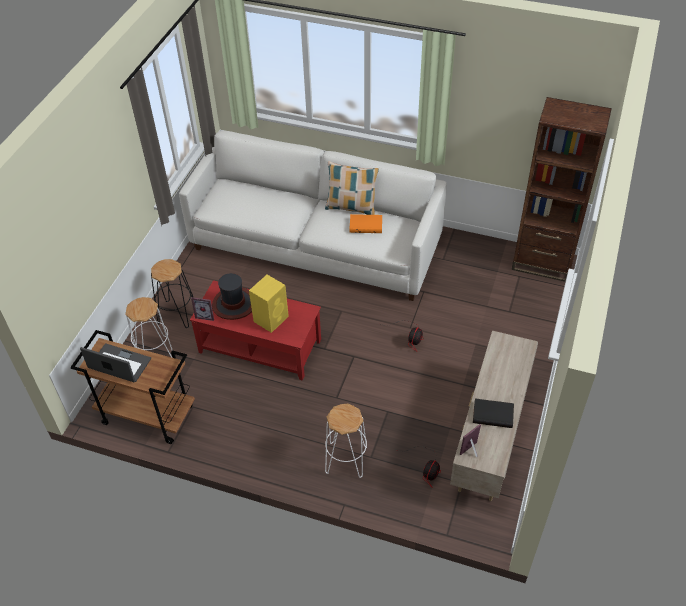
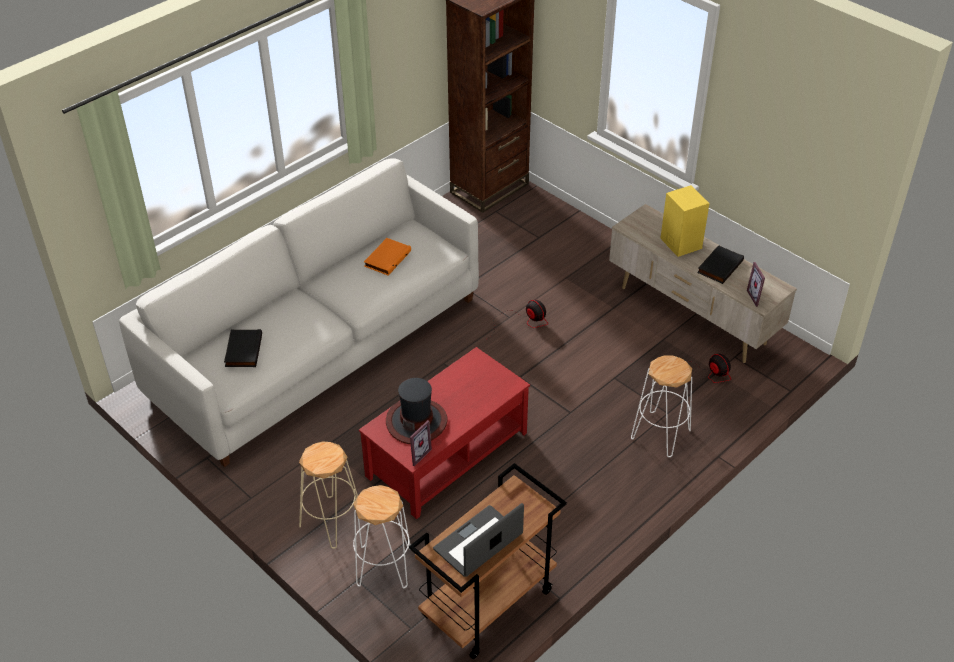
camera: 65 degrees left, 5 degrees down
(177, 314) = (331, 522): black stool -> beige stool
(240, 199) = (242, 350): none -> black book
(271, 318) = (465, 394): yellow speaker -> yellow speaker (680, 243)
(351, 207) = (345, 261): pillow -> none

